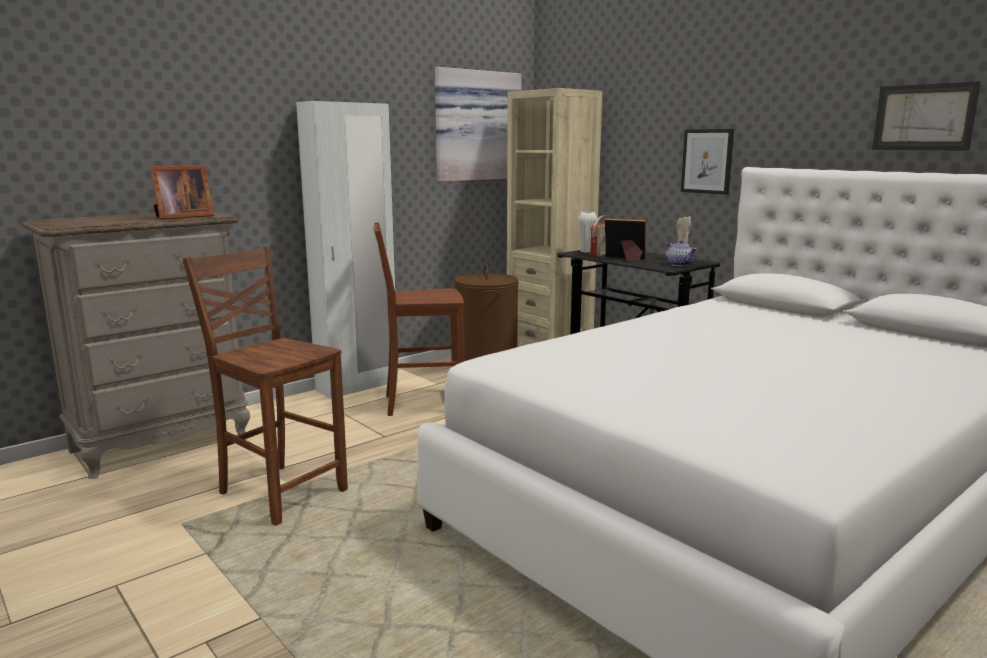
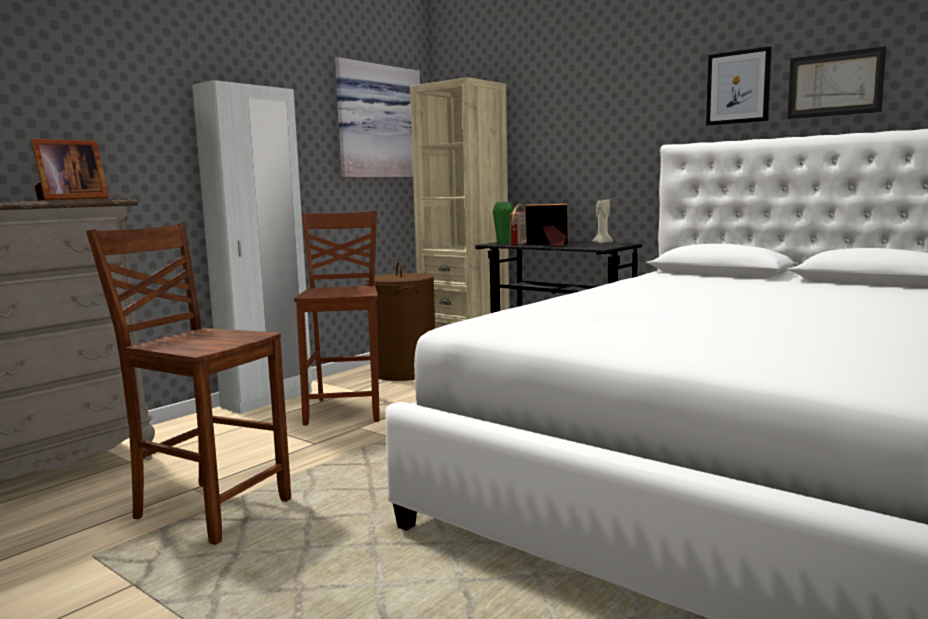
camera: 10 degrees left, 5 degrees down
(422, 403) = (346, 409): brown chair -> brown chair turned 105 degrees clockwise
(586, 251) = (503, 242): white vase -> green vase
(679, 264) = (605, 246): teapot -> none
(707, 161) = (620, 145): picture -> picture (738, 87)

